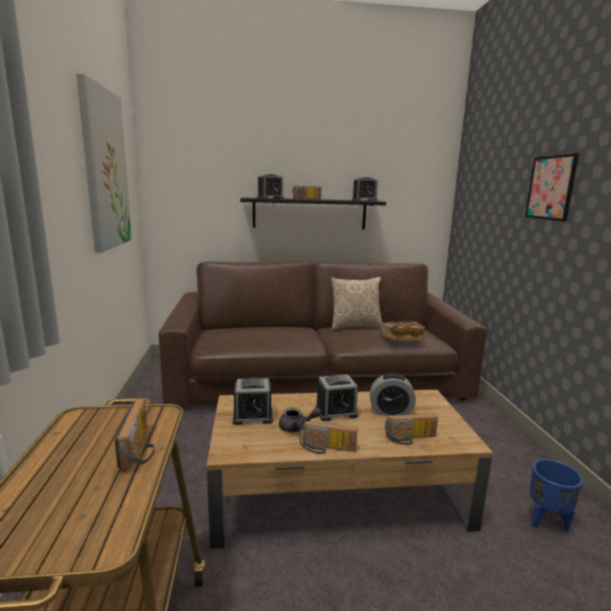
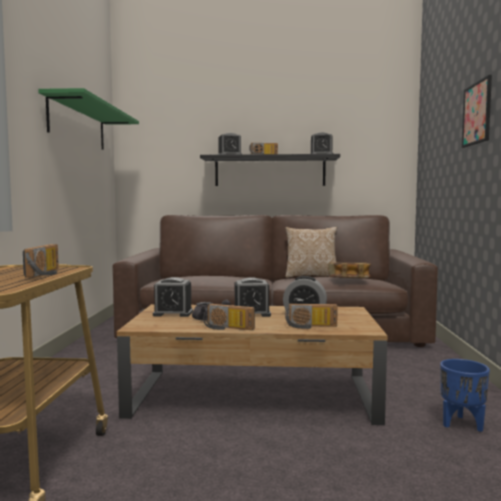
camera: 10 degrees right, 10 degrees down
(105, 169) = (78, 124): picture -> green shelf

